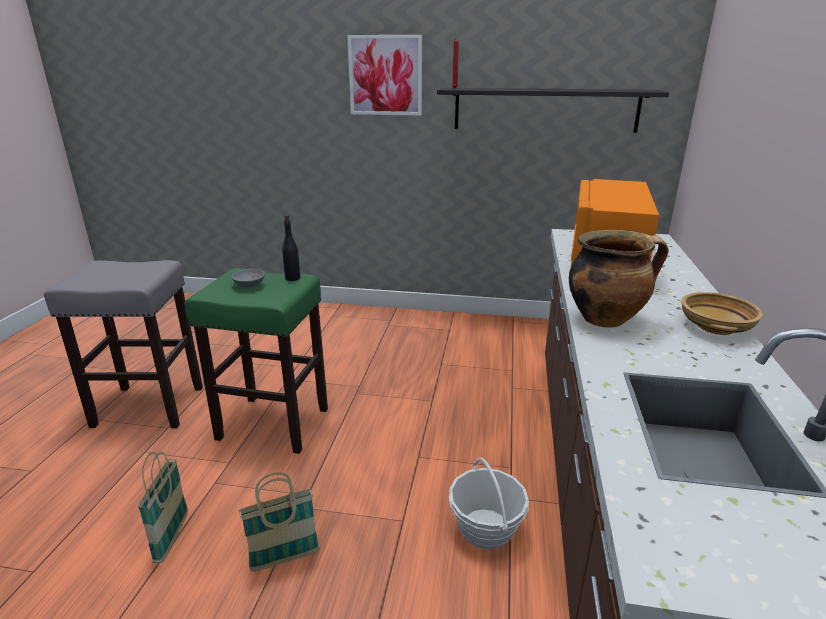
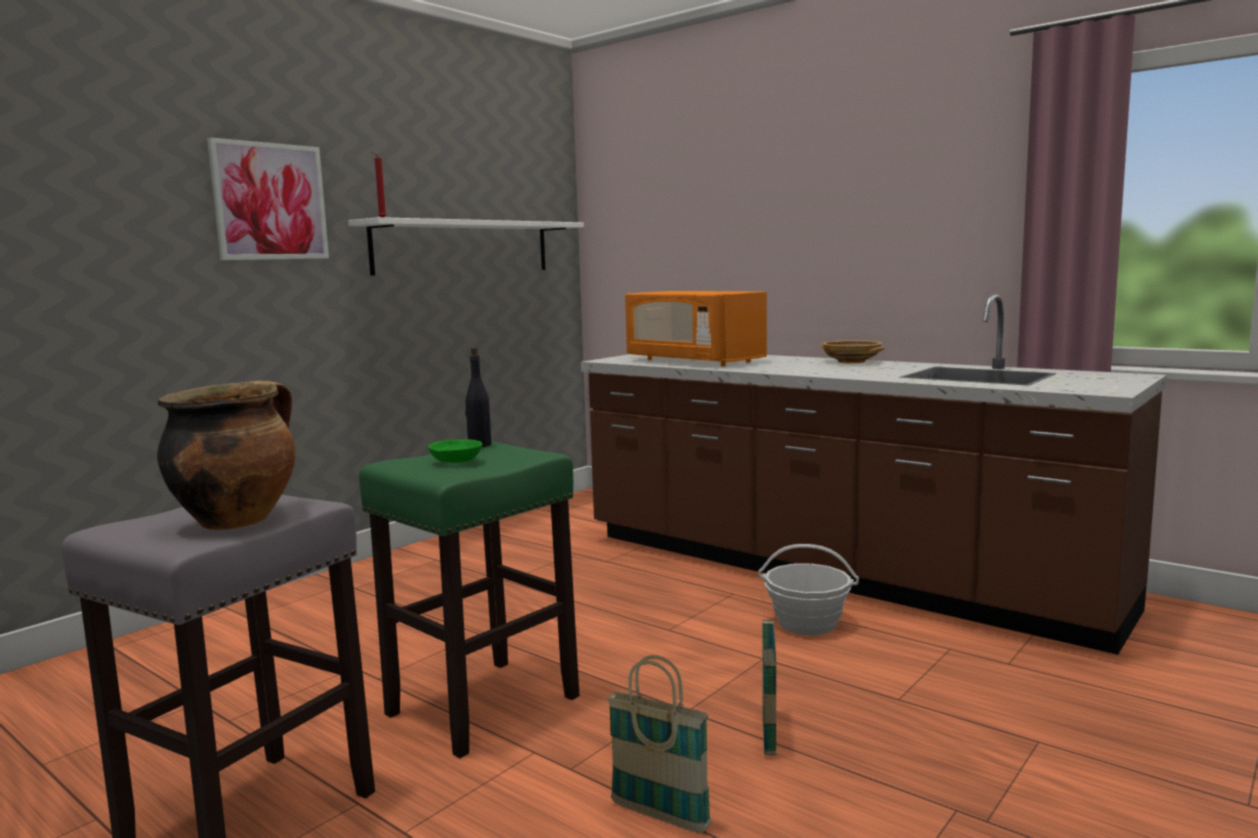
camera: 60 degrees left, 15 degrees down
(248, 284) = (455, 461): grey bowl -> green bowl
(545, 110) = (464, 247): black shelf -> white shelf
(606, 319) = (810, 371): cooking pot -> cooking pot (237, 520)

